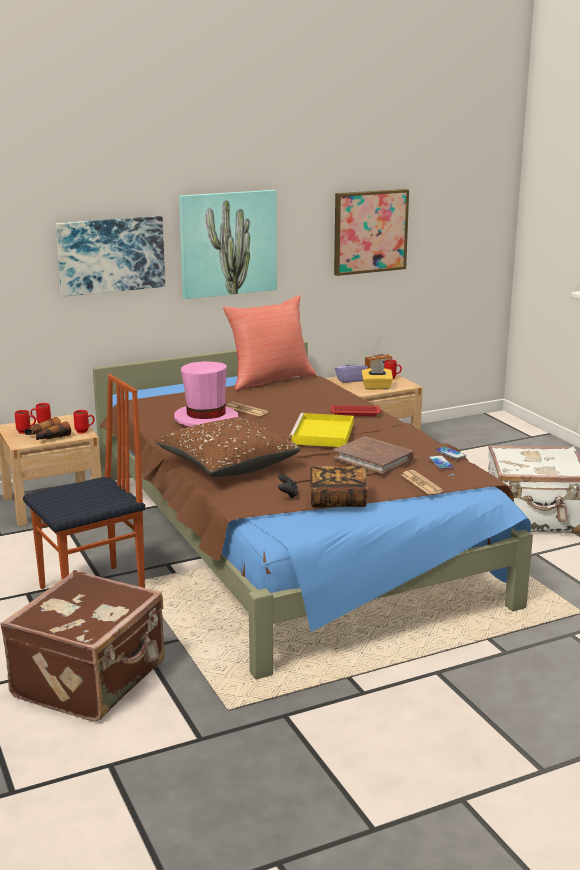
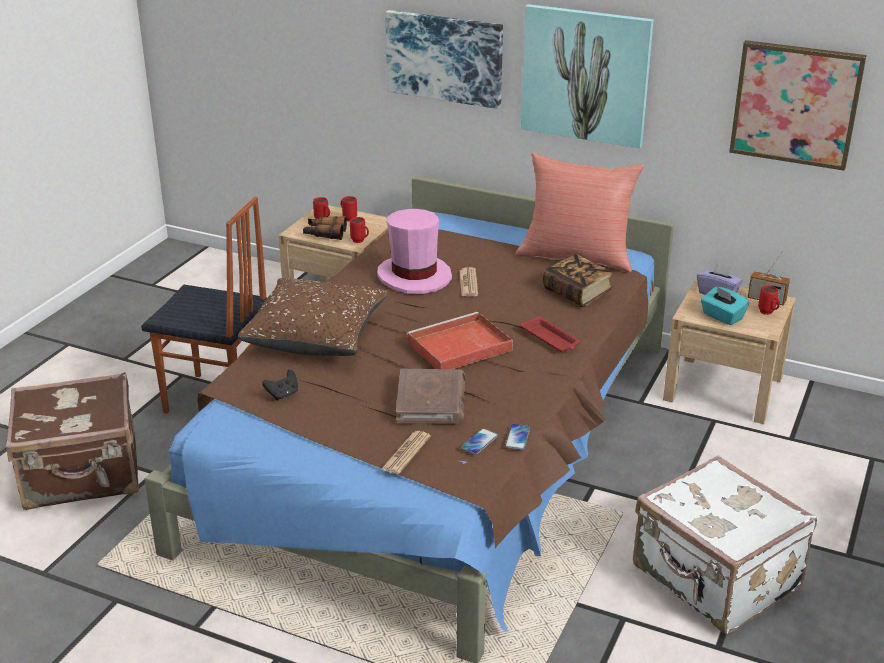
camera: 50 degrees right, 10 degrees up
(323, 434) = (458, 347): yellow tray -> red tray
(338, 500) = (303, 425): book -> book (577, 293)
(376, 387) = (722, 317): yellow tissue box -> turquoise tissue box

